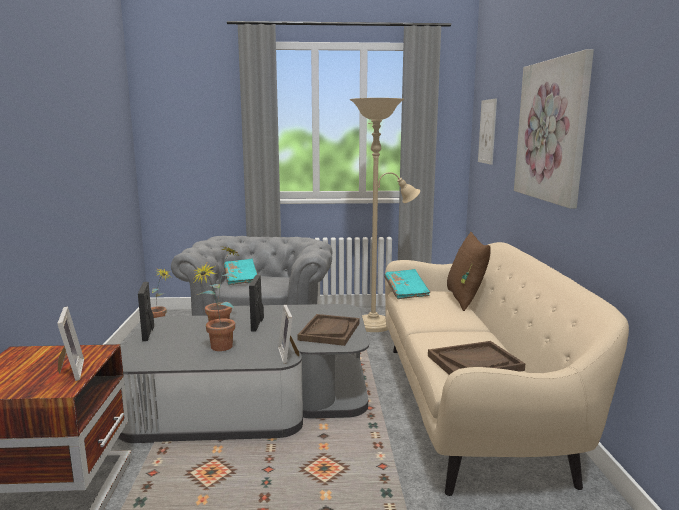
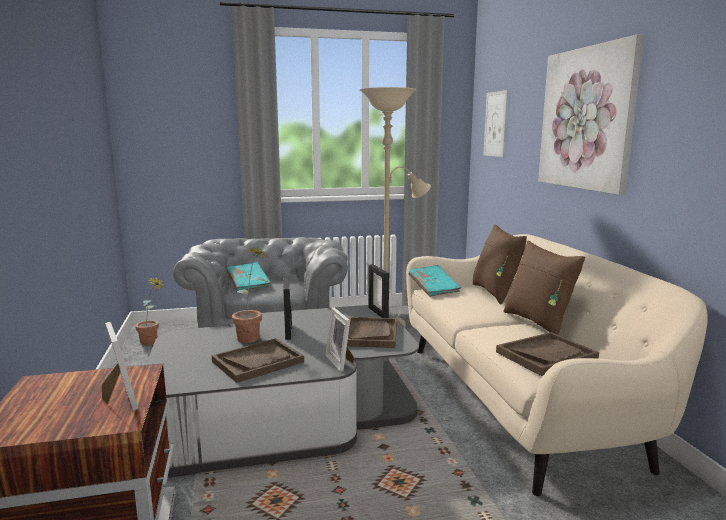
camera: 10 degrees left, 0 degrees up
(148, 333) = (168, 349): picture frame -> picture frame (379, 313)
(217, 349) = (258, 362): potted plant -> brown tray
(488, 331) = (537, 323): none -> brown pillow

